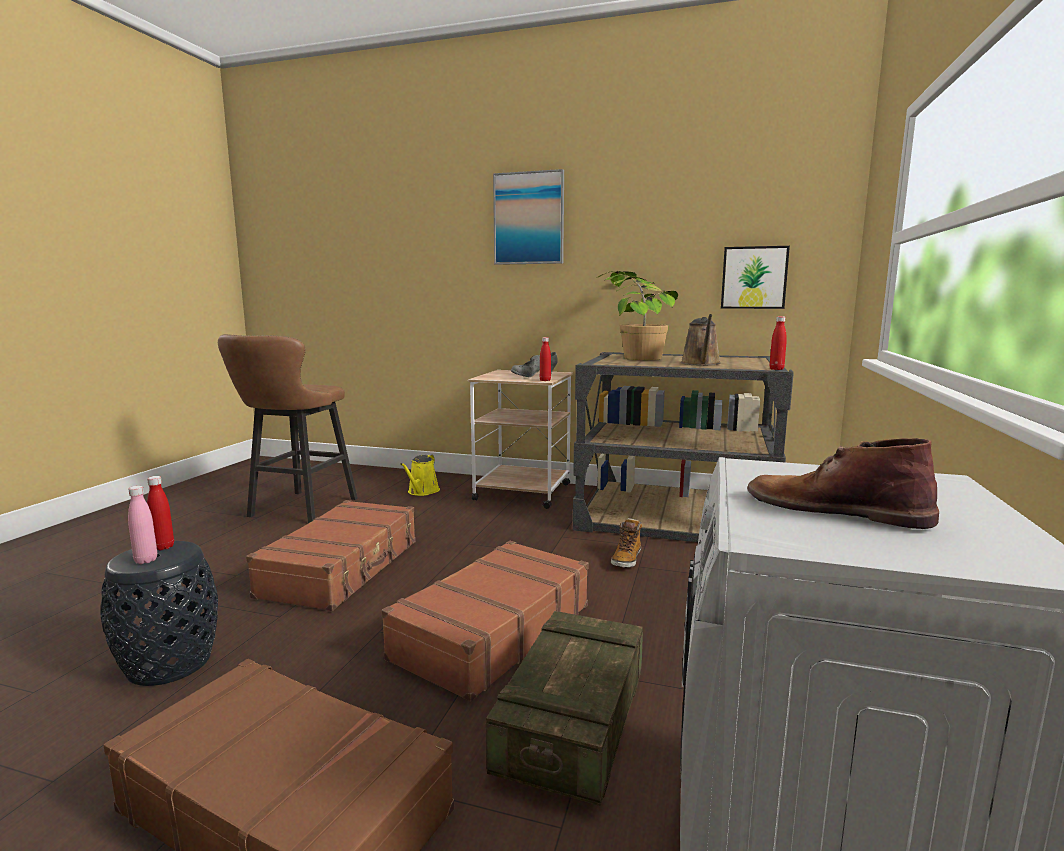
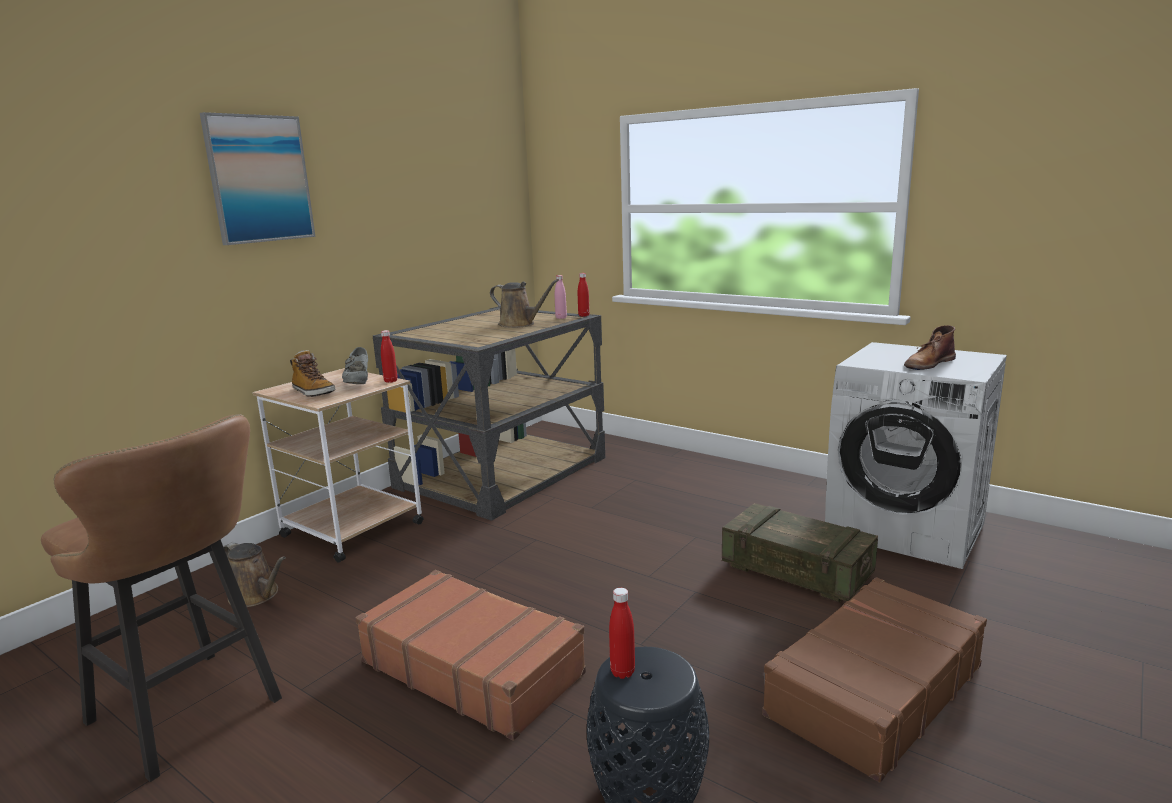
camera: 70 degrees left, 5 degrees up
(146, 560) = (662, 678): pink bottle -> pink bottle (561, 318)
(422, 492) = (257, 596): yellow watering can -> brown watering can
(492, 631) = (667, 586): brown suitcase -> none
(626, 559) = (575, 509): boot -> boot (313, 392)
(634, 356) = (432, 332): potted plant -> none
(754, 278) = (475, 237): picture -> none

